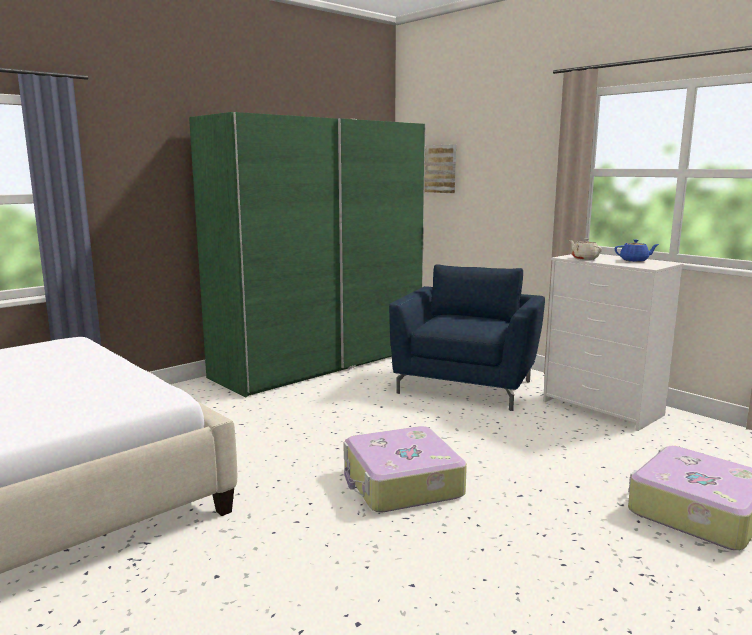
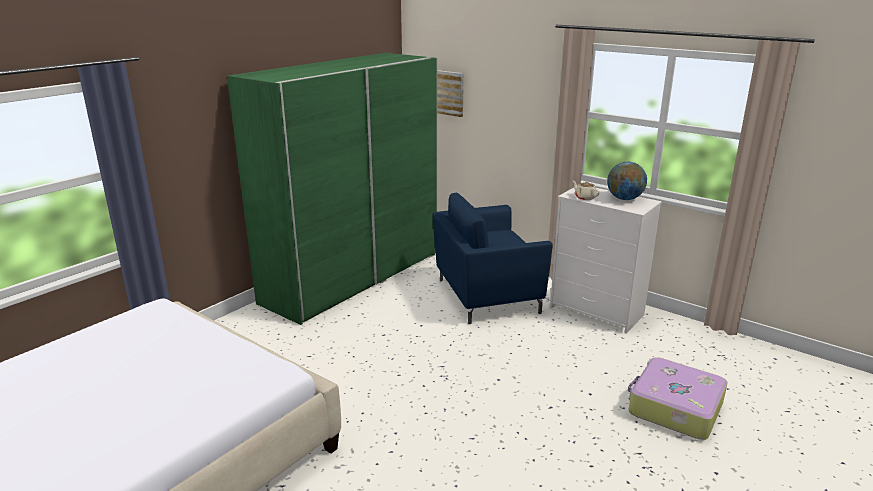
camera: 10 degrees left, 10 degrees up
(401, 484) = (460, 406): suitcase -> none
(466, 386) = (485, 296): blue armchair -> blue armchair turned 120 degrees counterclockwise
(634, 260) = (624, 199): blue teapot -> globe

